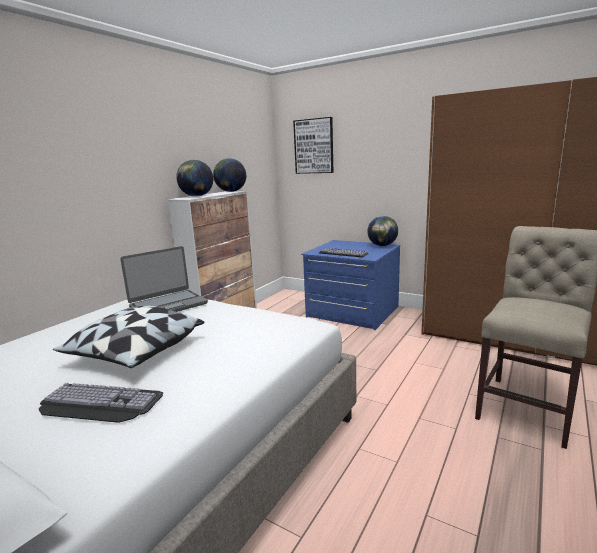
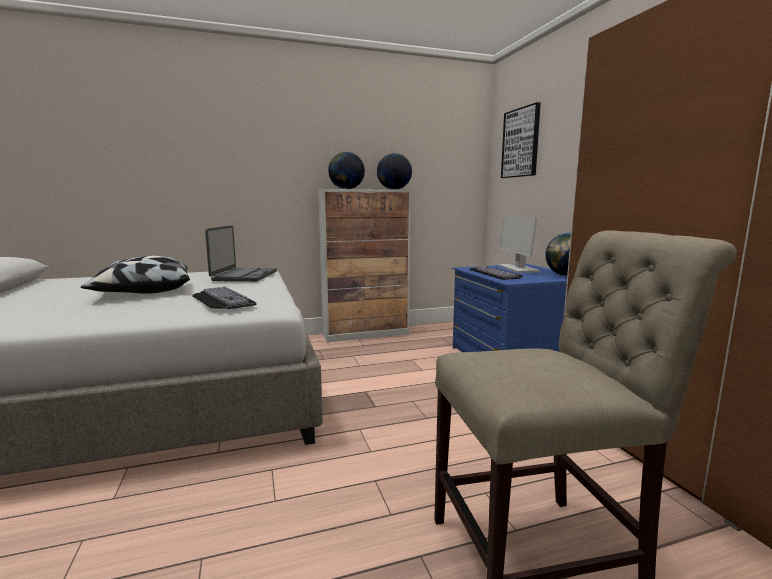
camera: 40 degrees right, 5 degrees down
(96, 404) = (50, 306): keyboard -> keyboard (220, 299)
(168, 305) = (244, 276): laptop -> laptop turned 90 degrees counterclockwise
(342, 245) = (517, 268): none -> monitor

